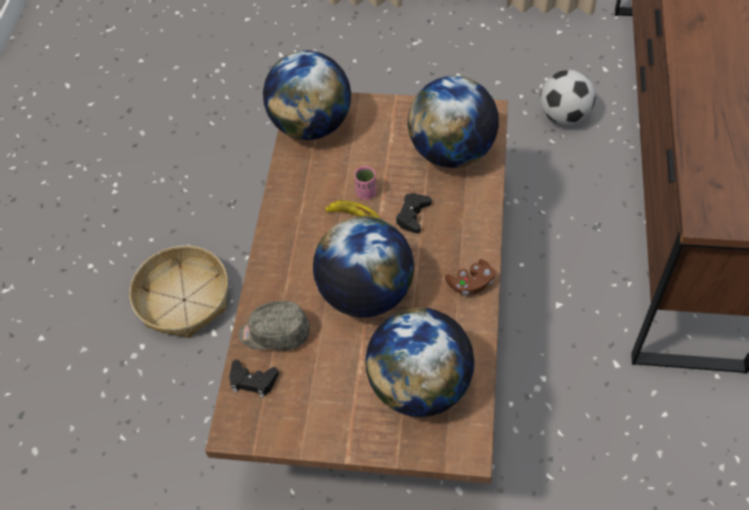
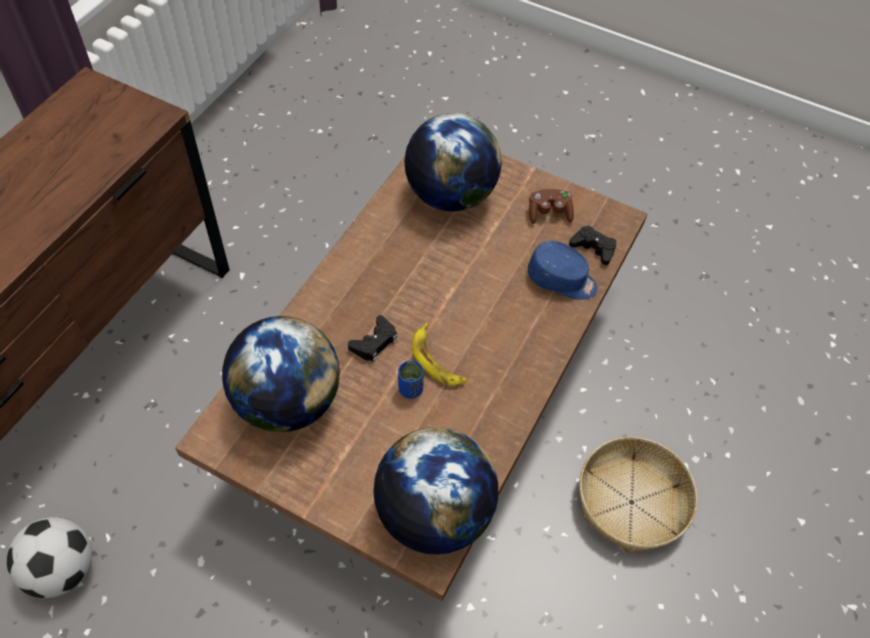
camera: 165 degrees left, 0 degrees up
(274, 333) = (562, 280): grey cap -> blue cap
(366, 193) = (410, 389): pink cup -> blue cup
(366, 293) = (461, 284): globe -> none
(471, 284) = (359, 256): brown game controller -> brown game controller (549, 213)

